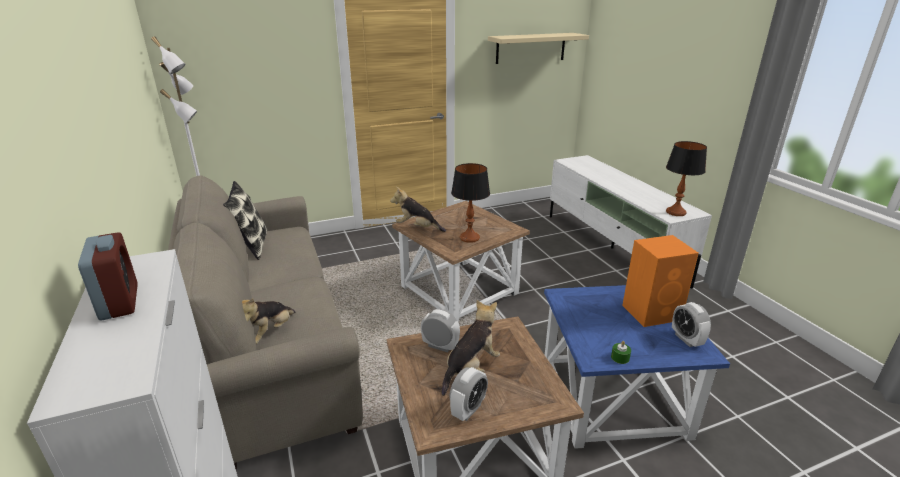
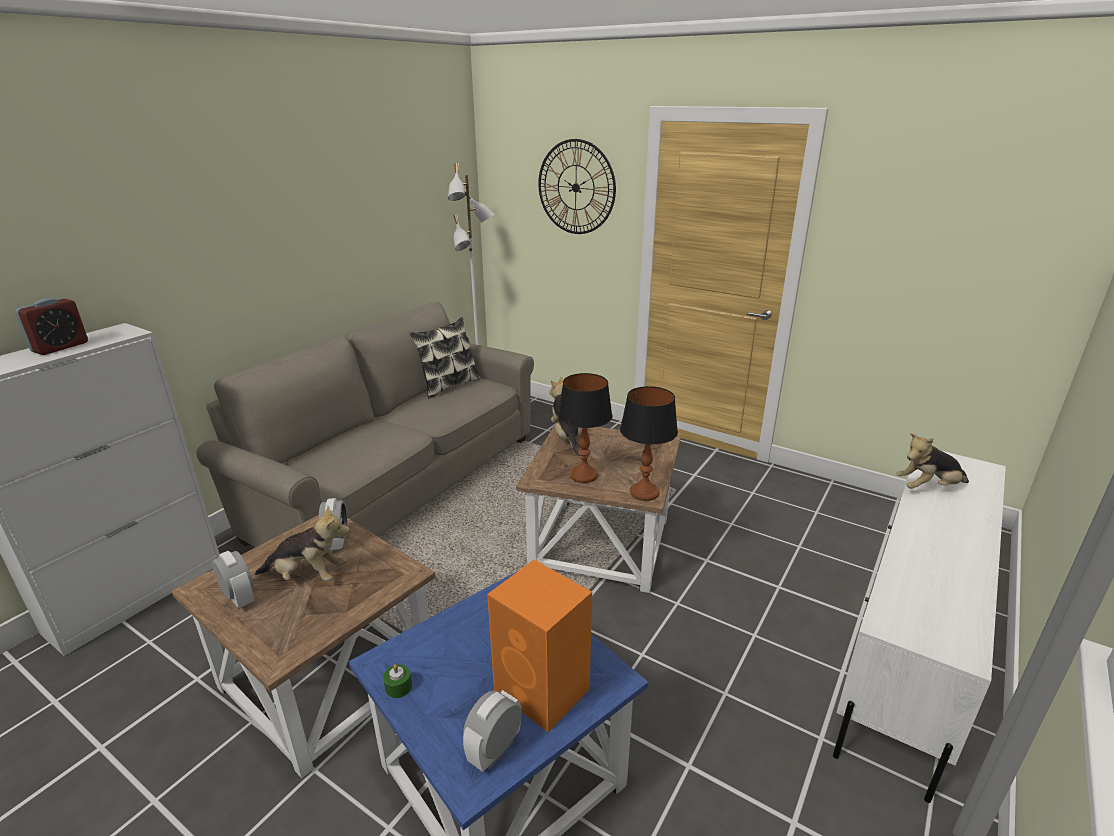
camera: 55 degrees right, 0 degrees up
(269, 333) = (320, 455): plush toy -> plush toy (928, 487)
(272, 48) = (576, 187): none -> wall clock
(468, 410) = (239, 598): alarm clock -> alarm clock turned 135 degrees counterclockwise
(530, 48) = (965, 240): beige shelf -> none
(675, 212) = (919, 626): table lamp -> table lamp (644, 492)

